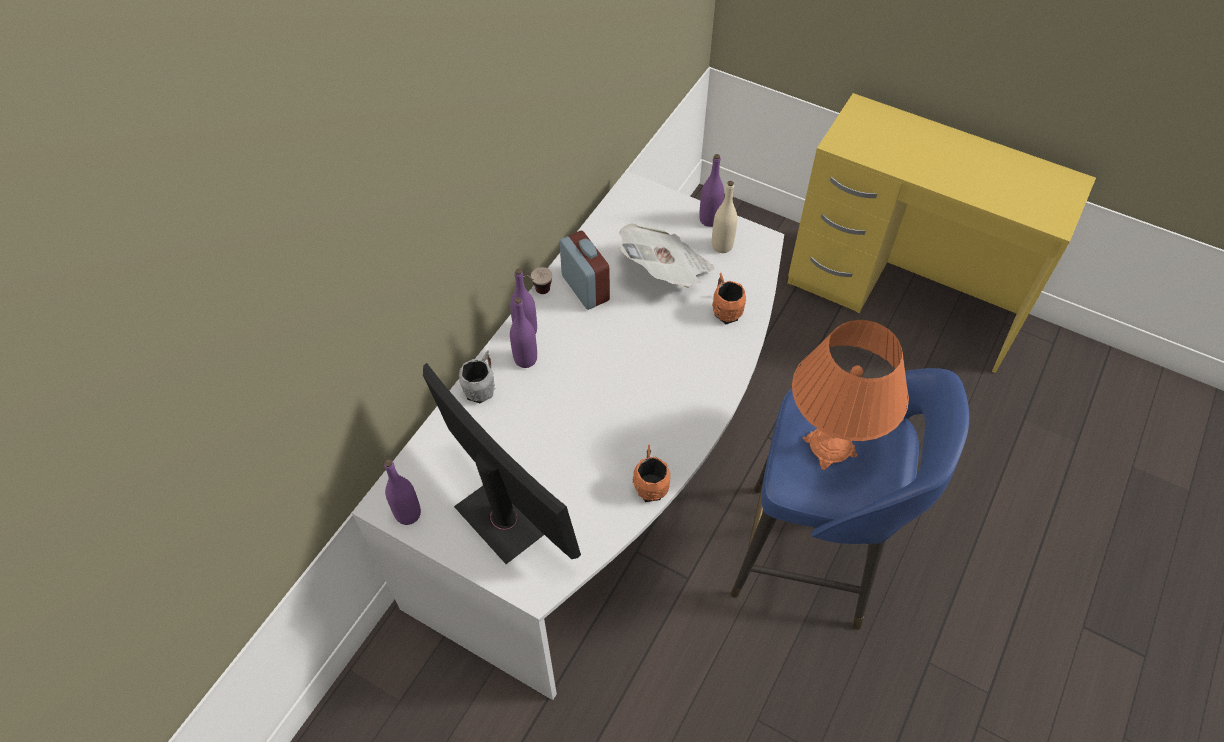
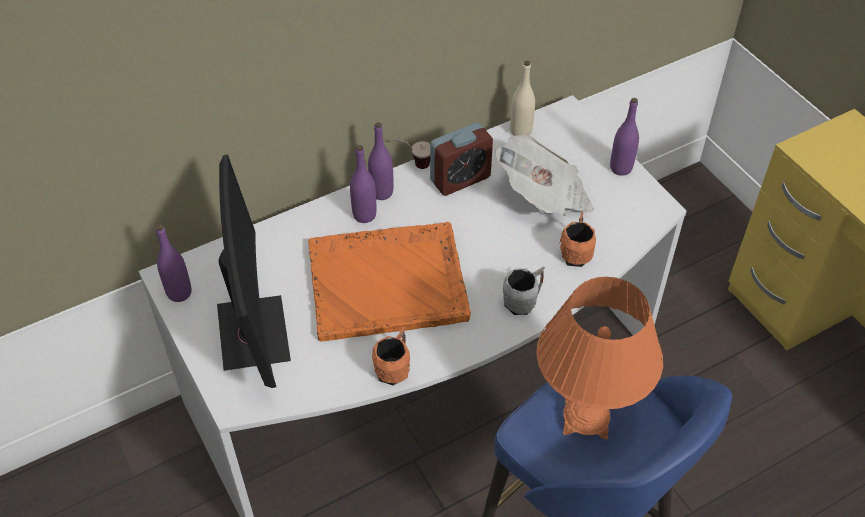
camera: 30 degrees right, 5 degrees down
(482, 388) = (311, 222): grey mug -> grey mug (523, 301)
(585, 288) = (460, 179): alarm clock -> alarm clock turned 60 degrees clockwise
(591, 410) = (389, 283): none -> orange tray
(722, 246) = (615, 196): beige bottle -> beige bottle (520, 131)

